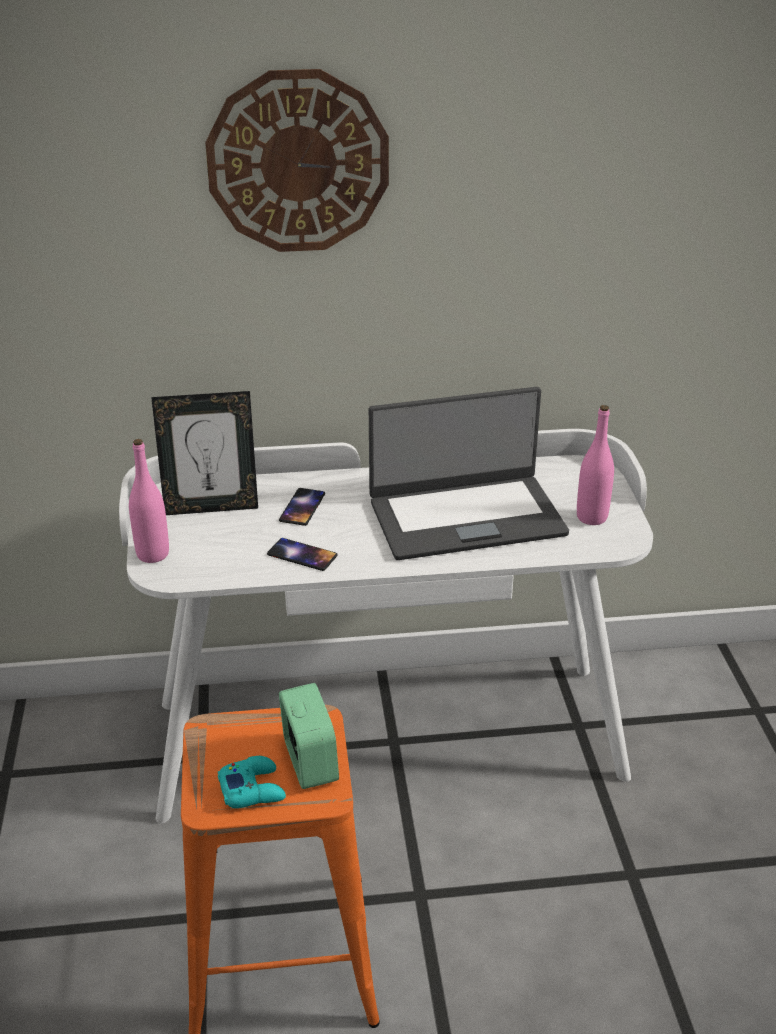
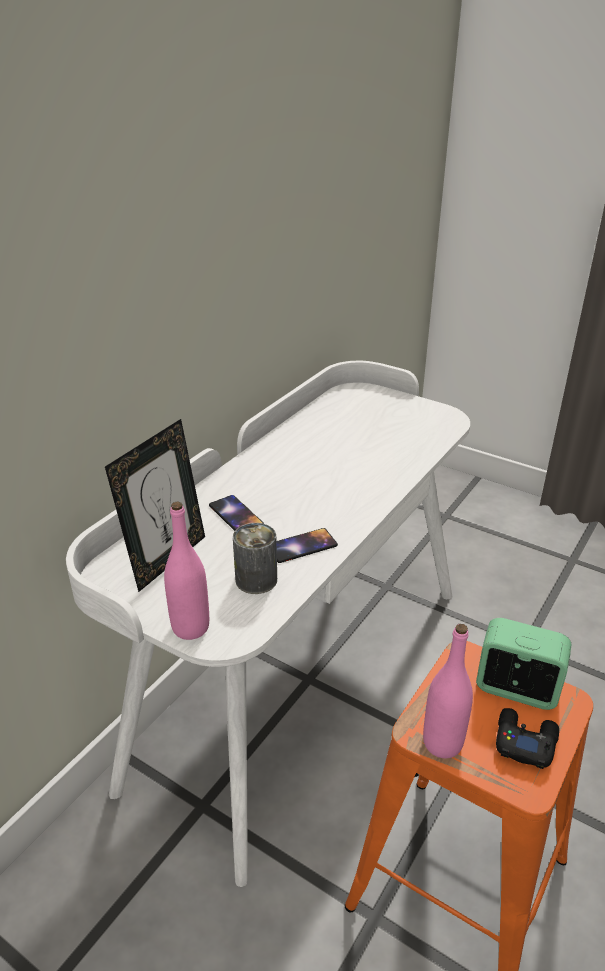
camera: 50 degrees left, 0 degrees up
(235, 555) = (256, 580): none -> can
(252, 789) = (524, 741): turquoise game controller -> black game controller
(298, 162) = (141, 160): wall clock -> none
(466, 516) = (348, 455): laptop -> none
(591, 517) = (410, 415): pink bottle -> pink bottle (442, 743)

